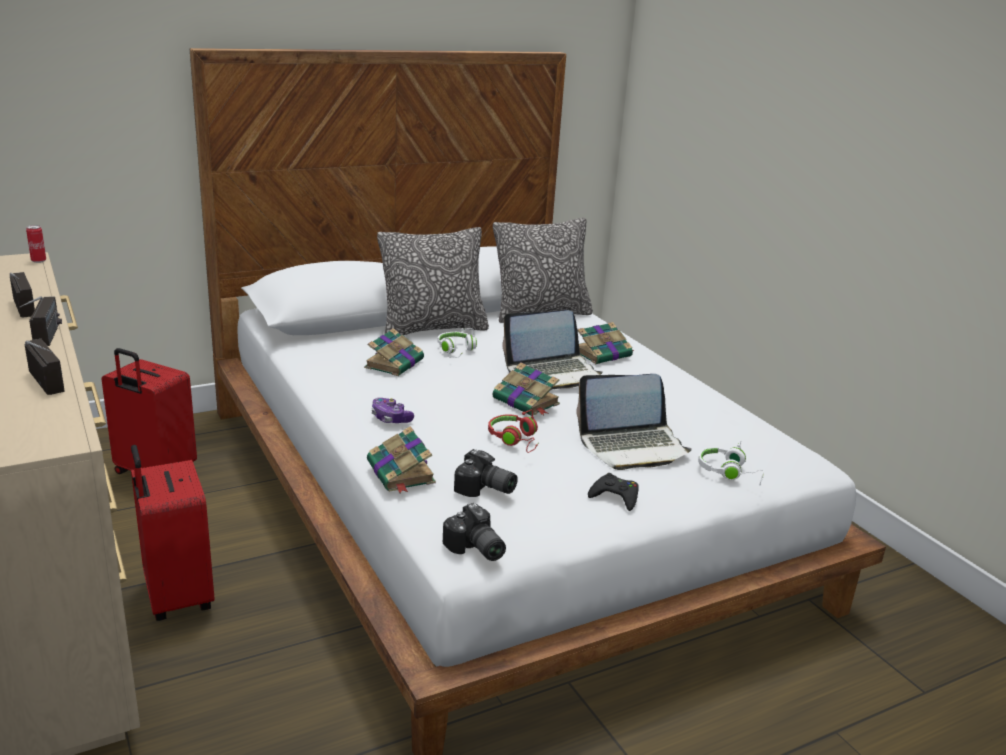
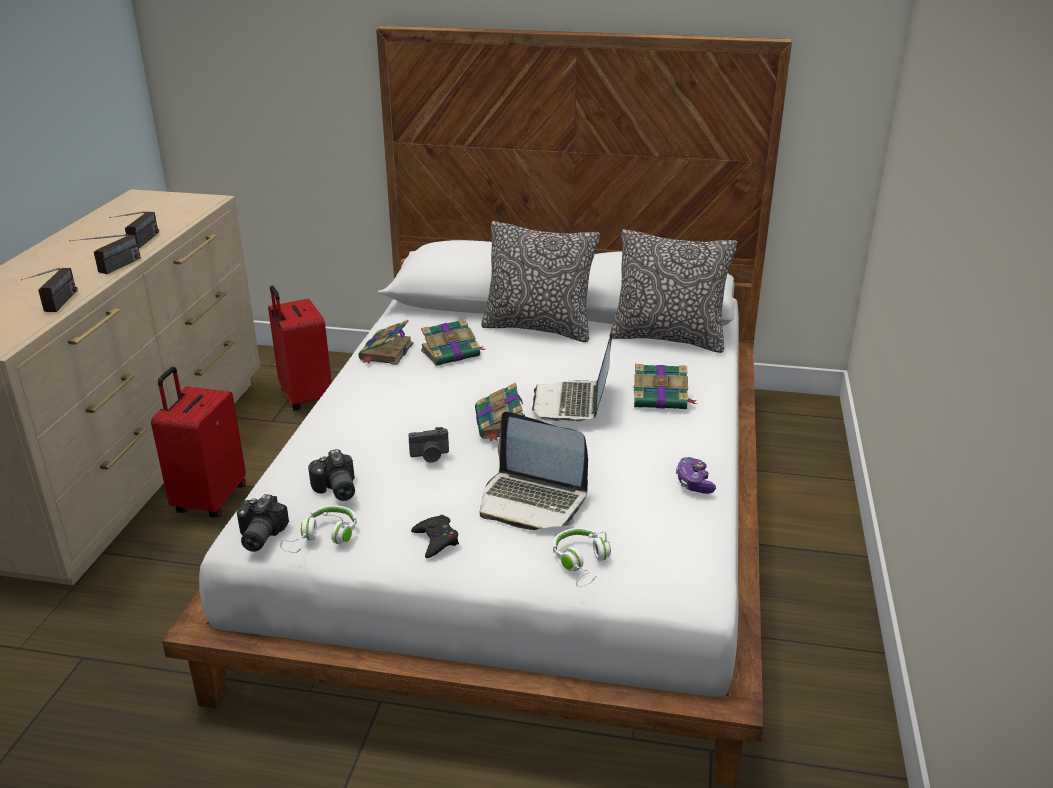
camera: 40 degrees right, 5 degrees up
(38, 261) = (215, 202): can -> none
(390, 418) = (370, 402): game controller -> game controller (694, 483)
(401, 473) = (303, 452): book -> book (386, 352)
(456, 351) = (522, 356): white headphones -> white headphones (323, 538)
(516, 440) = (430, 456): red headphones -> camera
(552, 373) = (572, 403): laptop -> laptop turned 75 degrees clockwise

